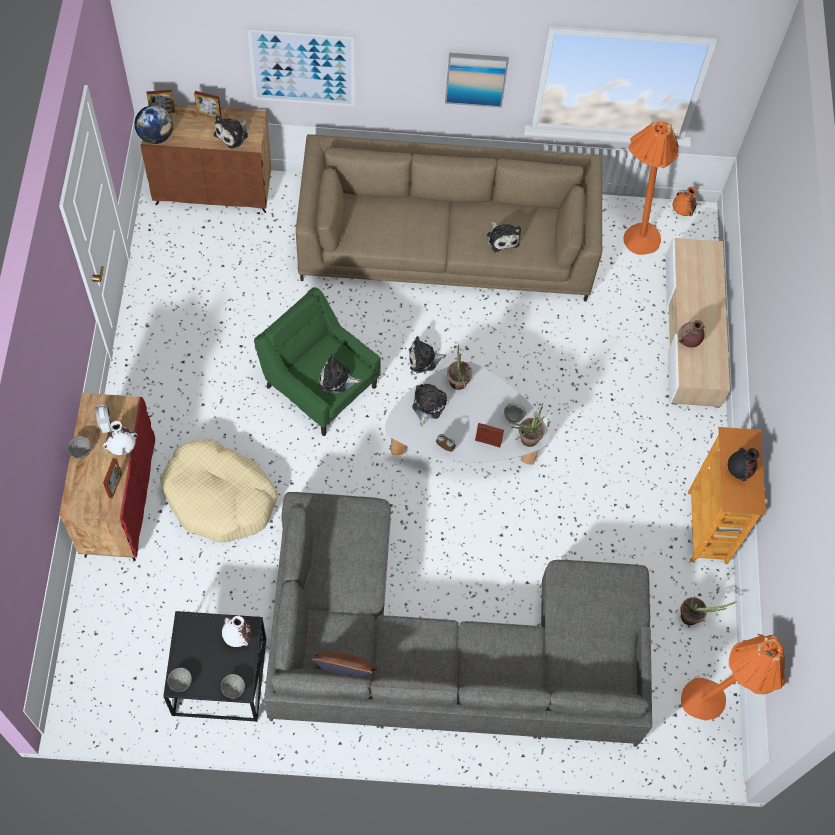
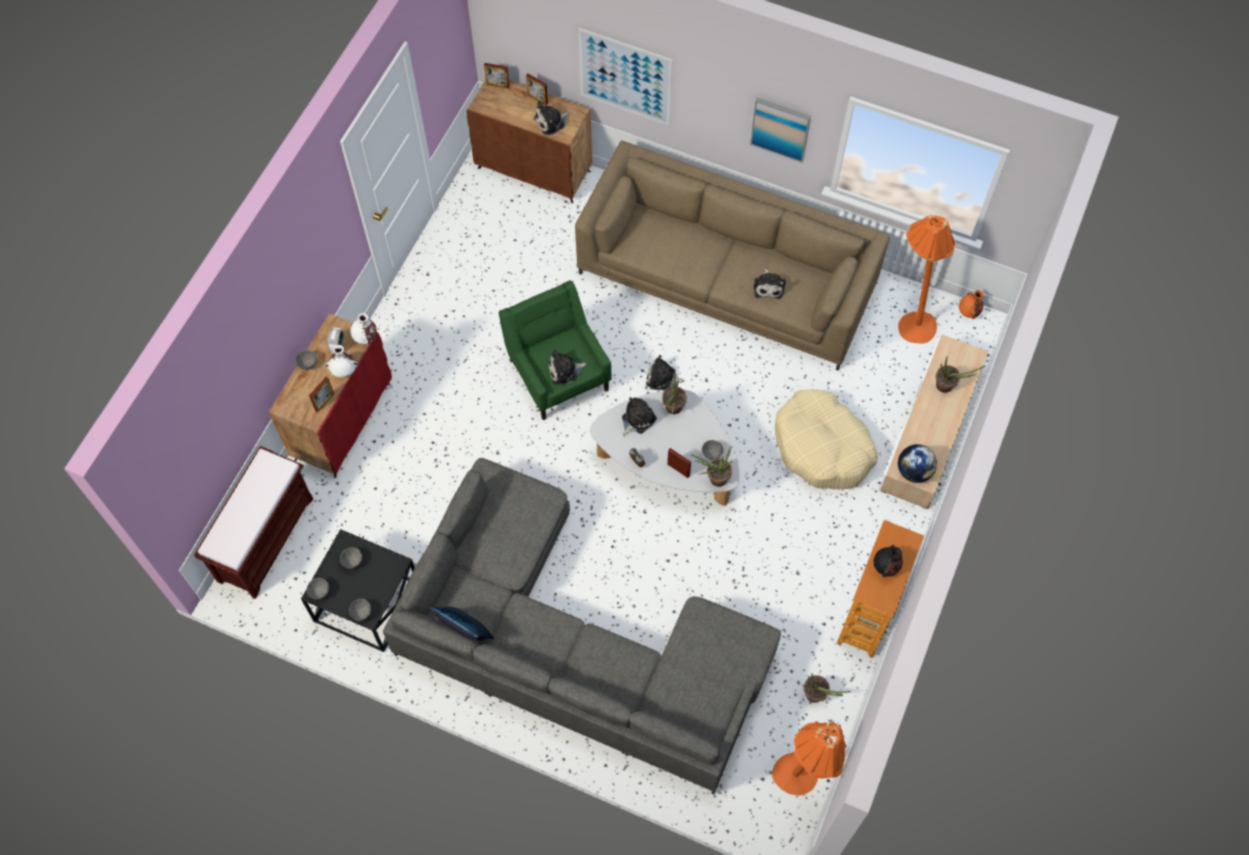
camera: 25 degrees right, 0 degrees up
(86, 647) = (266, 538): none -> brown bench
(156, 136) = (483, 105): globe -> globe (914, 471)
(202, 640) = (352, 562): none -> grey bowl
(219, 497) = (430, 445): beige dog bed -> beige dog bed (822, 447)
(238, 636) = (384, 569): white vase -> white vase (365, 337)
(336, 379) = (565, 371): plush toy -> plush toy turned 45 degrees counterclockwise
(343, 672) = (464, 631): brown pillow -> blue pillow
(688, 341) = (913, 435): brown vase -> none
(700, 285) = (948, 387): none -> potted plant

